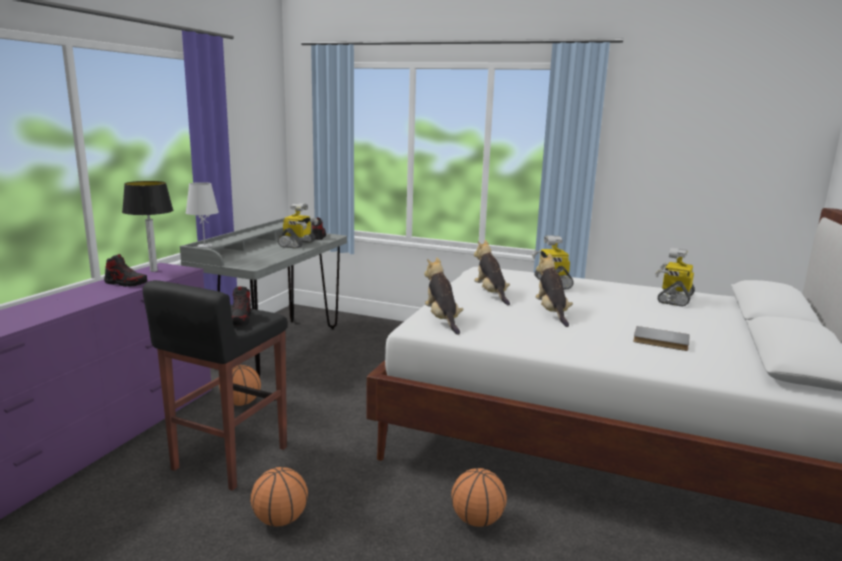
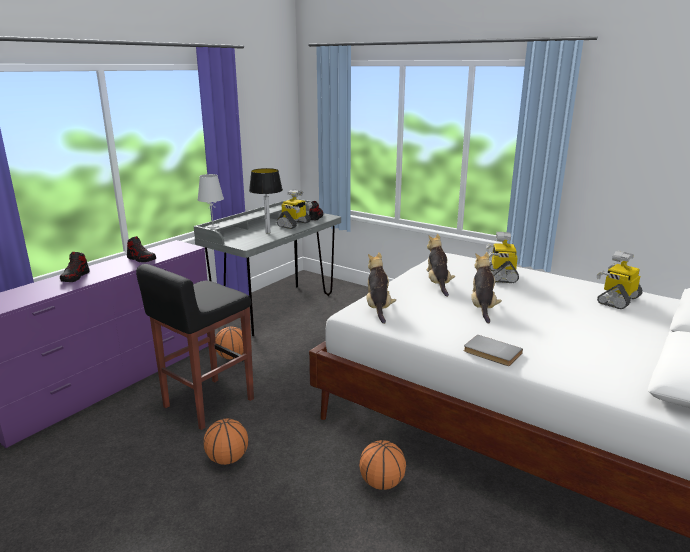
camera: 15 degrees right, 5 degrees up
(154, 271) = (167, 248): table lamp -> table lamp (268, 232)
(240, 319) = (212, 297): shoe -> shoe (75, 277)
(660, 341) = (570, 346): grey book -> grey book (491, 353)

